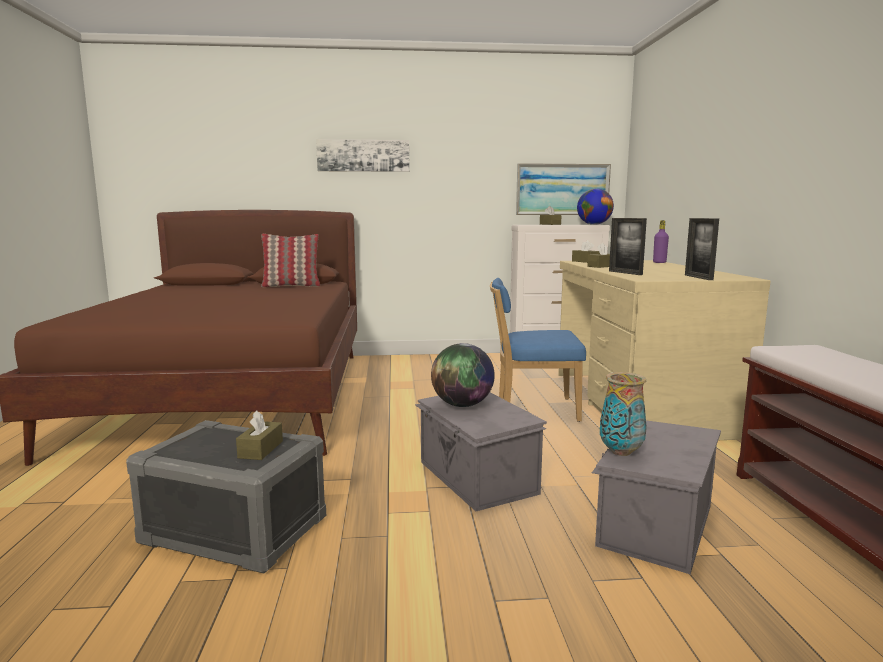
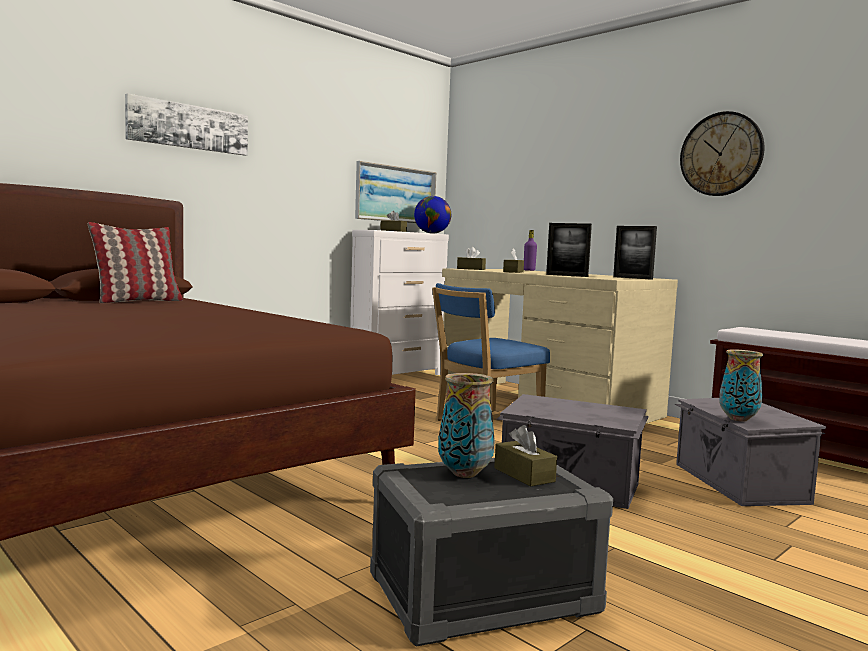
camera: 40 degrees left, 5 degrees down
(232, 439) = (465, 474): none -> vase
(462, 405) = (555, 409): globe -> none
(824, 121) = (721, 154): none -> wall clock

